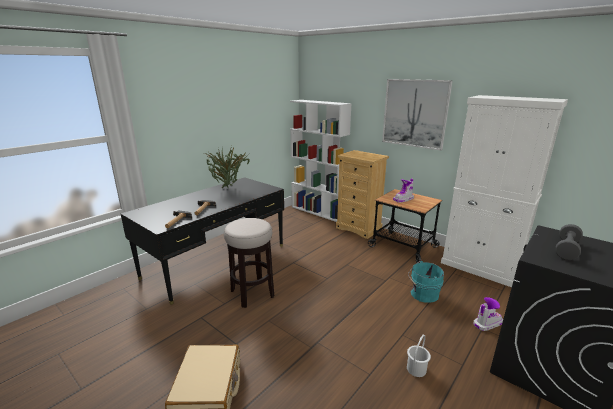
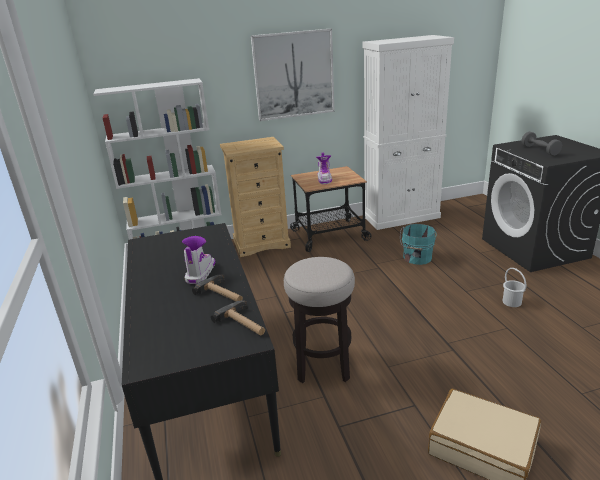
camera: 55 degrees left, 5 degrees up
(229, 189) = (162, 260): potted plant -> none
(487, 324) = (476, 248): boot -> boot (200, 273)

